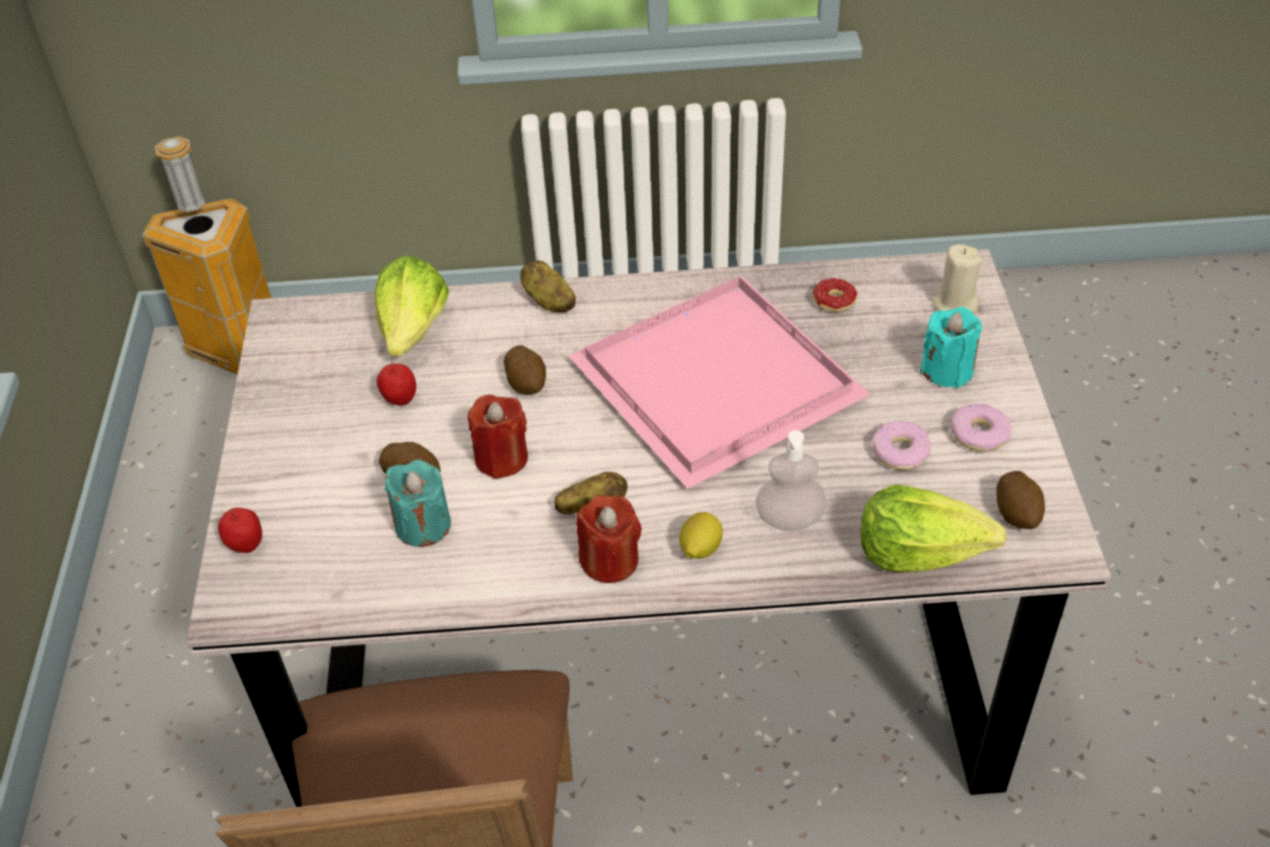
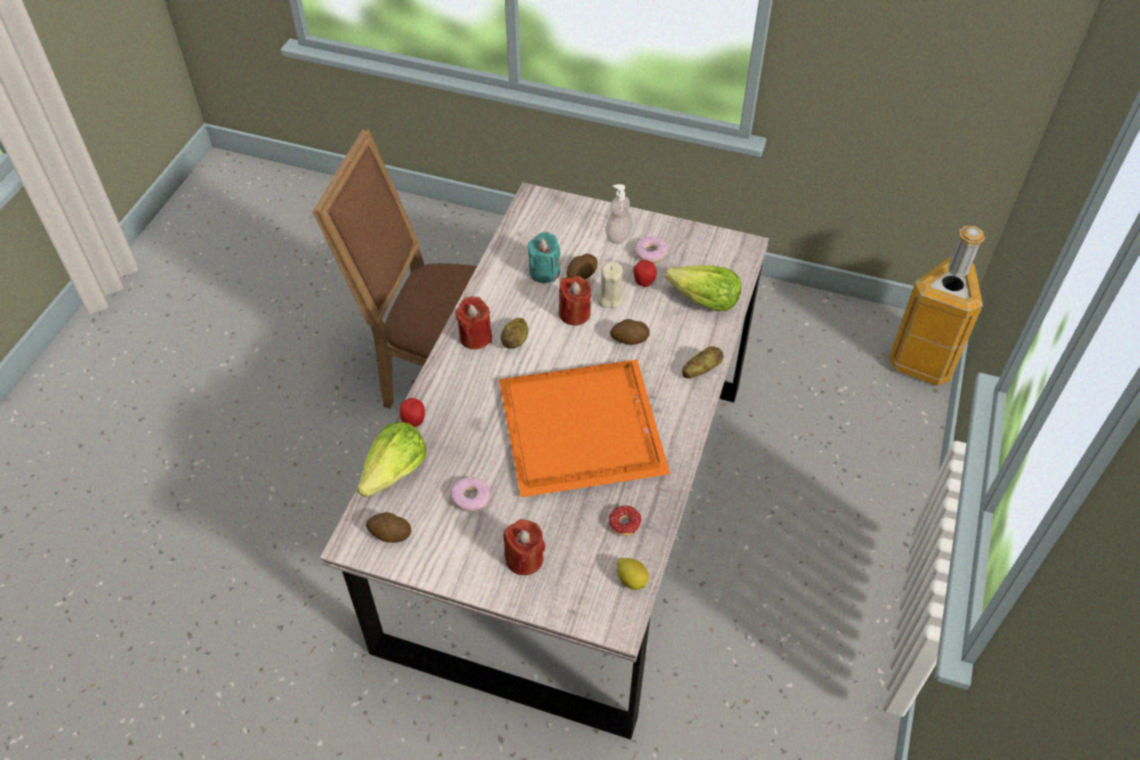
camera: 110 degrees right, 5 degrees up
(246, 546) = (569, 208): apple -> apple (414, 421)
(700, 549) = (459, 376): lemon -> lemon (632, 580)
(717, 378) = (585, 431): pink tray -> orange tray
(790, 519) = (455, 422): soap dispenser -> soap dispenser (618, 236)
(947, 370) = (524, 559): turquoise candle -> red candle
(954, 305) = (584, 597): beige candle -> beige candle (610, 298)
(979, 435) = (460, 547): donut -> donut (650, 253)

